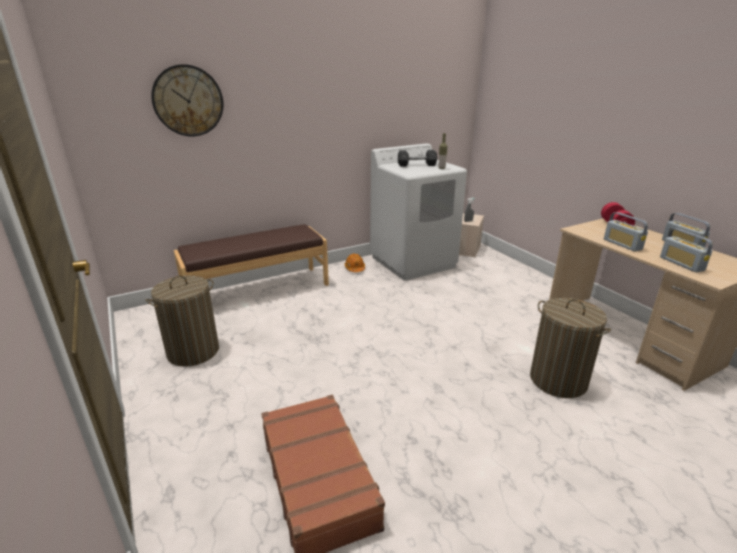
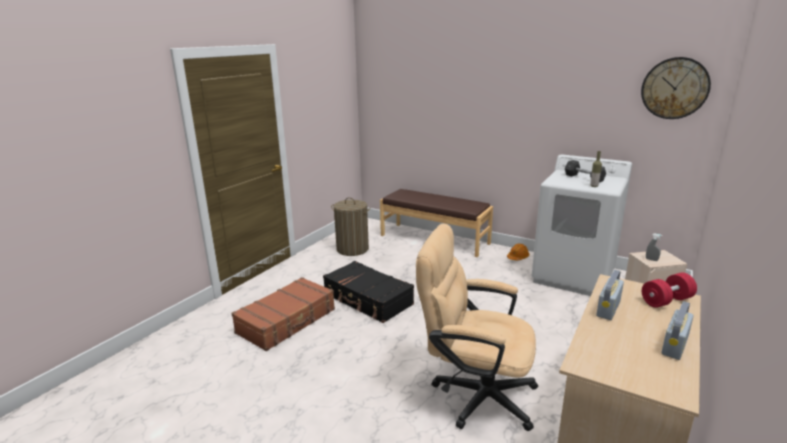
camera: 60 degrees right, 5 degrees down
(188, 101) = (421, 94): wall clock -> wall clock (674, 88)
(337, 384) = (367, 300): none -> black suitcase
(558, 380) = (474, 394): laundry basket -> beige office chair
(681, 264) = (603, 345): radio -> none

